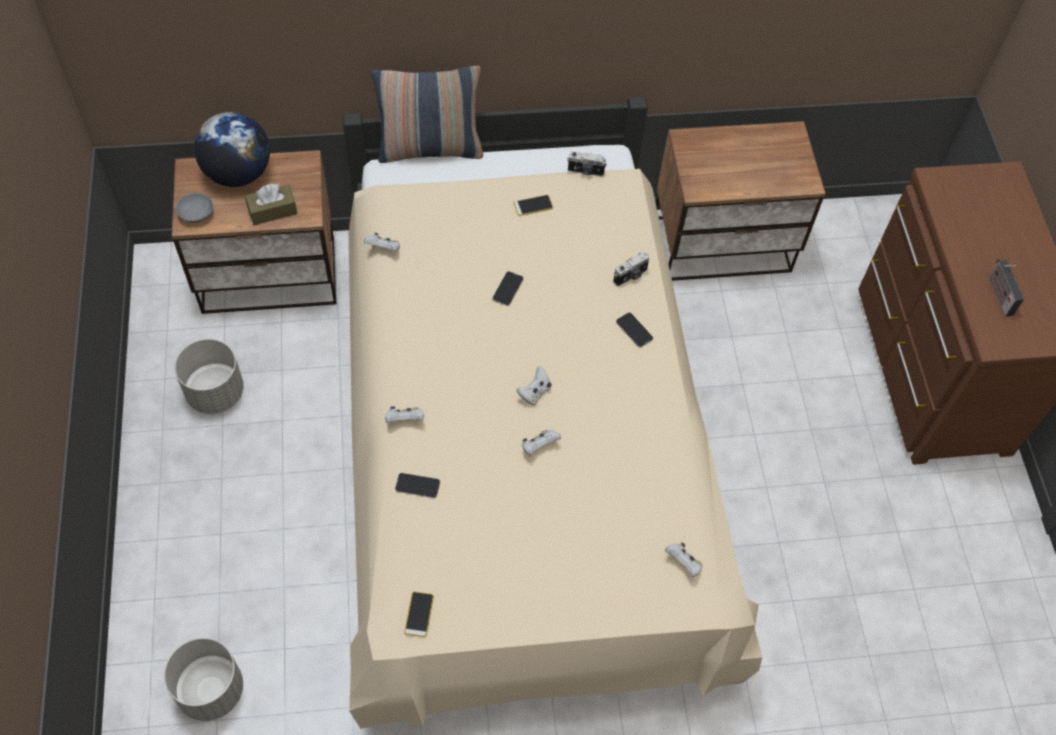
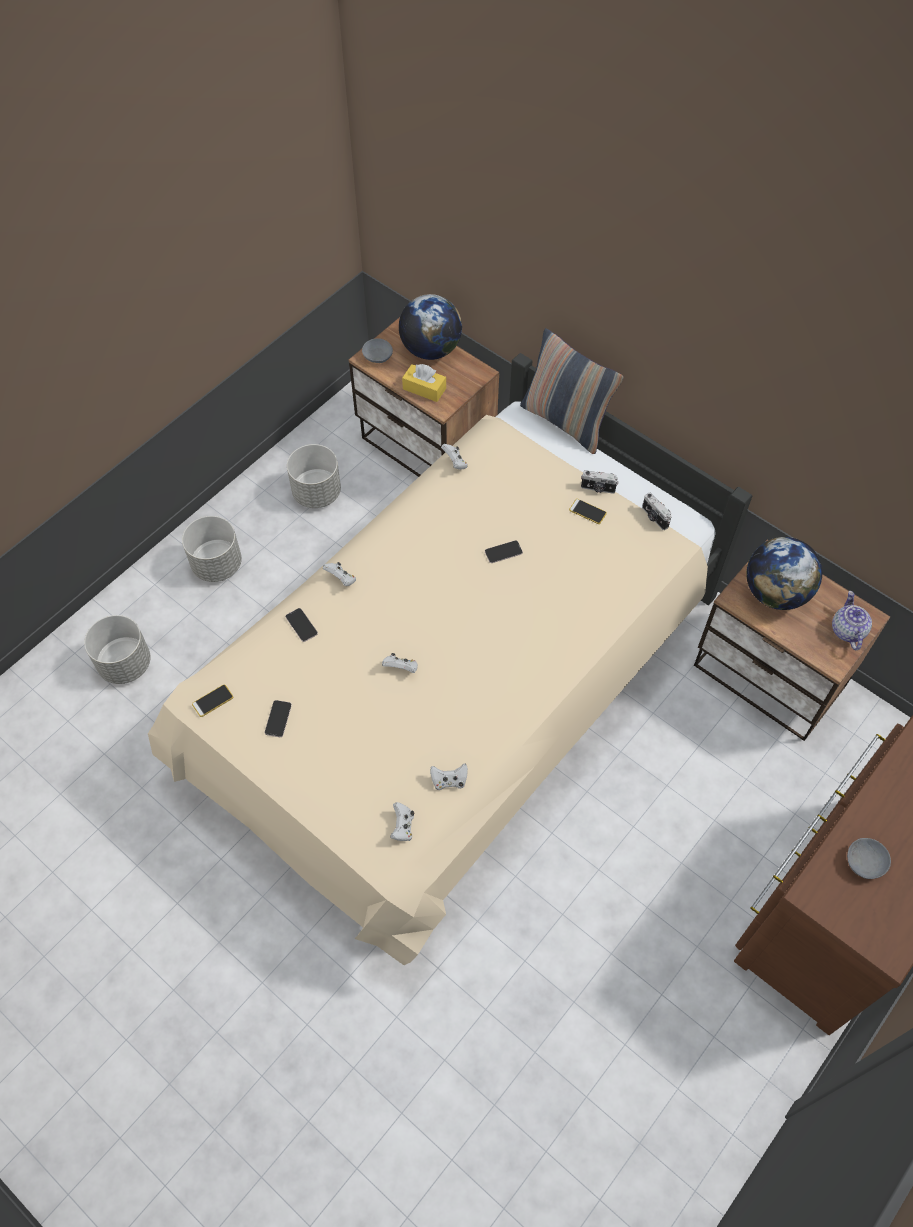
camera: 50 degrees right, 0 degrees up
(195, 529) = (217, 564): none -> grey planter
(272, 211) = (424, 388): brown tissue box -> yellow tissue box
(534, 392) = (440, 632): white game controller -> white game controller (449, 781)
(631, 276) = (599, 613): camera -> camera (598, 489)
(634, 330) = (556, 650): phone -> phone (278, 719)
(717, 163) = (775, 592): none -> globe
(789, 153) = (847, 630): none -> teapot
(999, 294) = (865, 864): radio -> grey bowl

